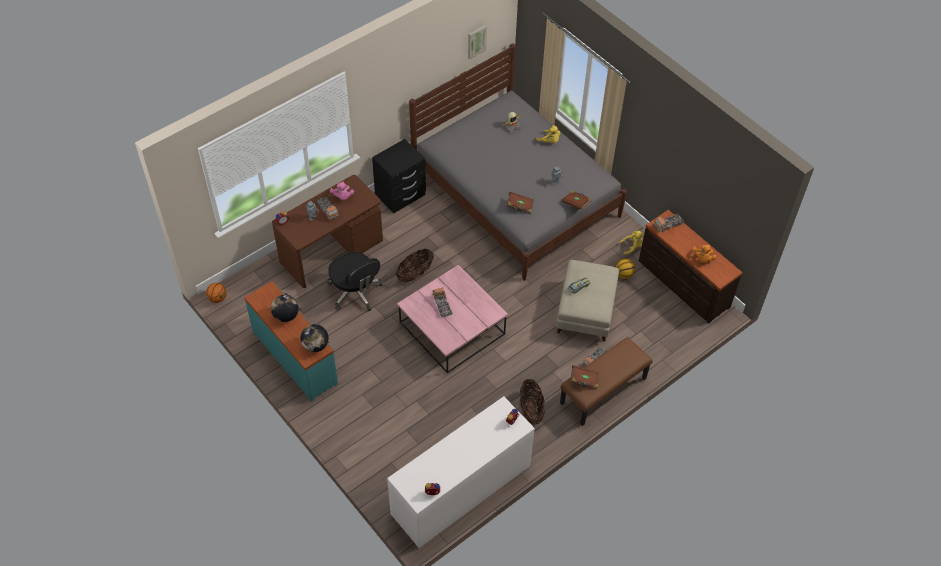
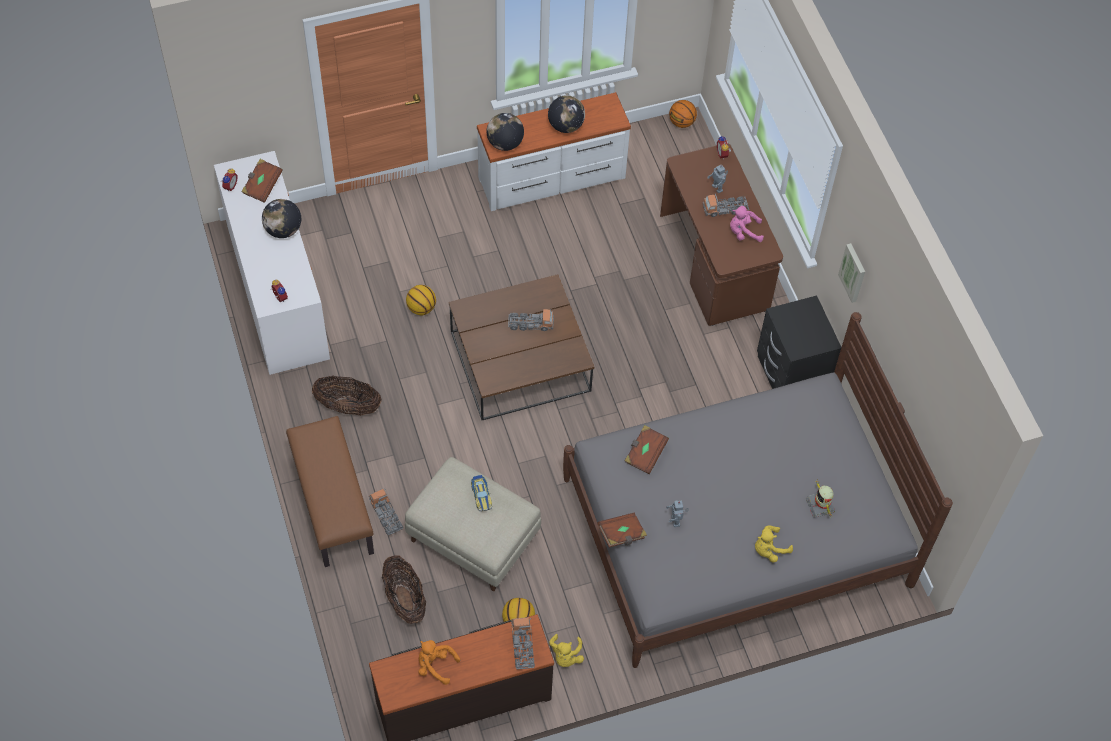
camera: 110 degrees right, 5 degrees up
(296, 357) = (552, 179): turquoise dresser -> white dresser
(355, 292) = (629, 269): black office chair -> none
(415, 273) = (633, 348): basket -> basket (405, 599)
(436, 396) = (421, 308): none -> basketball
(452, 329) = (518, 360): pink coffee table -> brown coffee table
(455, 442) = (283, 230): none -> globe
(476, 41) = (934, 412): picture -> picture (853, 272)
(584, 381) = (324, 439): brown book -> brown book (262, 186)

